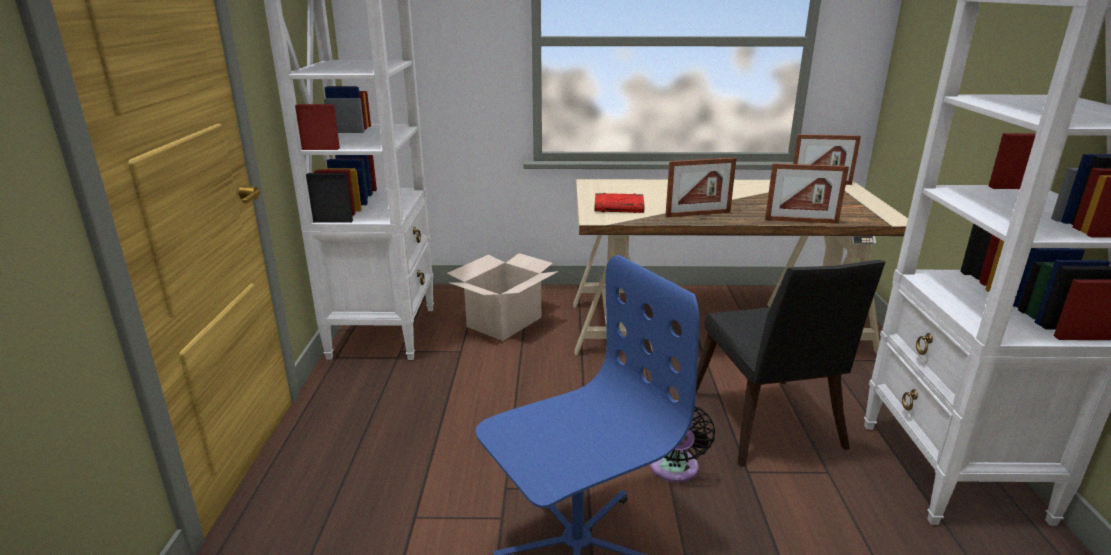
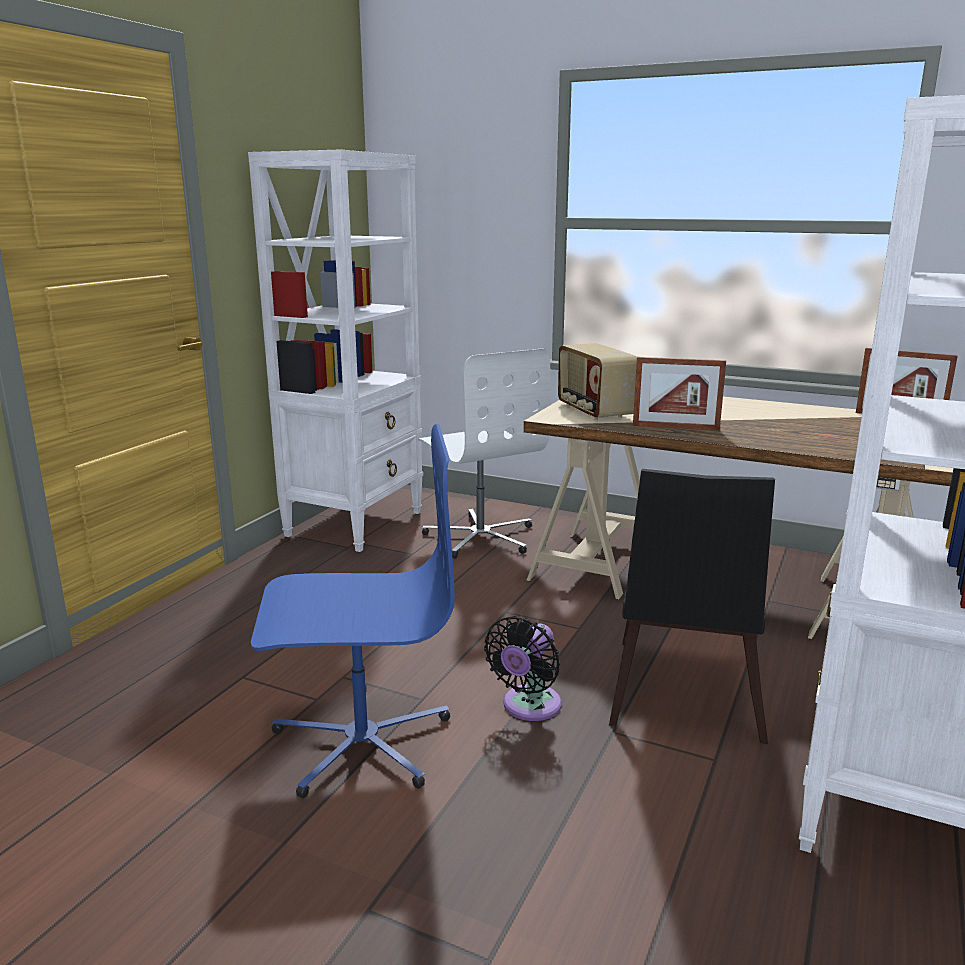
camera: 25 degrees right, 5 degrees down
(504, 322) = (481, 537): cardboard box -> white office chair
(619, 207) = (593, 411): red book -> radio
(801, 221) = (799, 449): picture frame -> none

